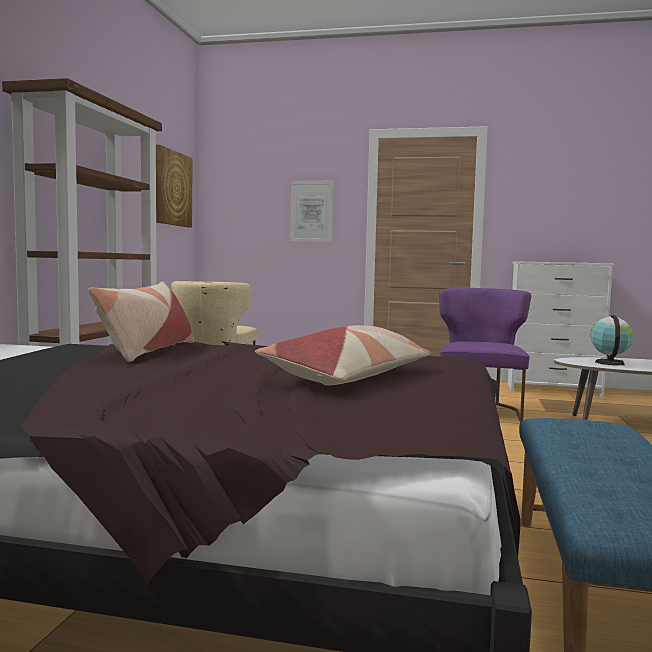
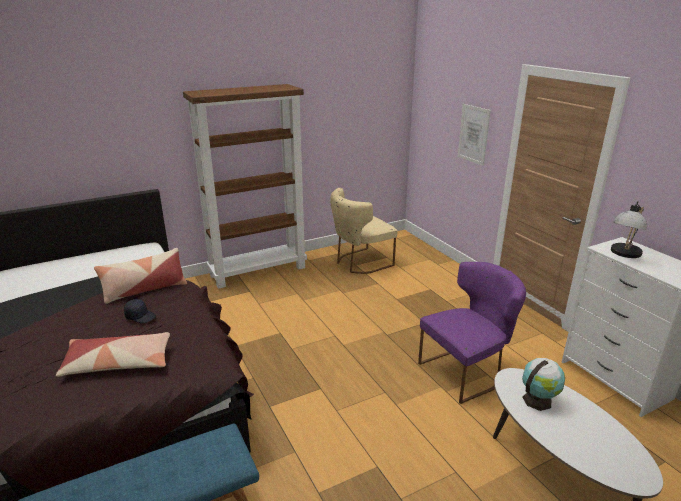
camera: 50 degrees right, 20 degrees up
(172, 188) = (370, 107): picture -> none
(236, 355) = (140, 316): none -> black cap
(543, 261) = (624, 254): none -> table lamp

